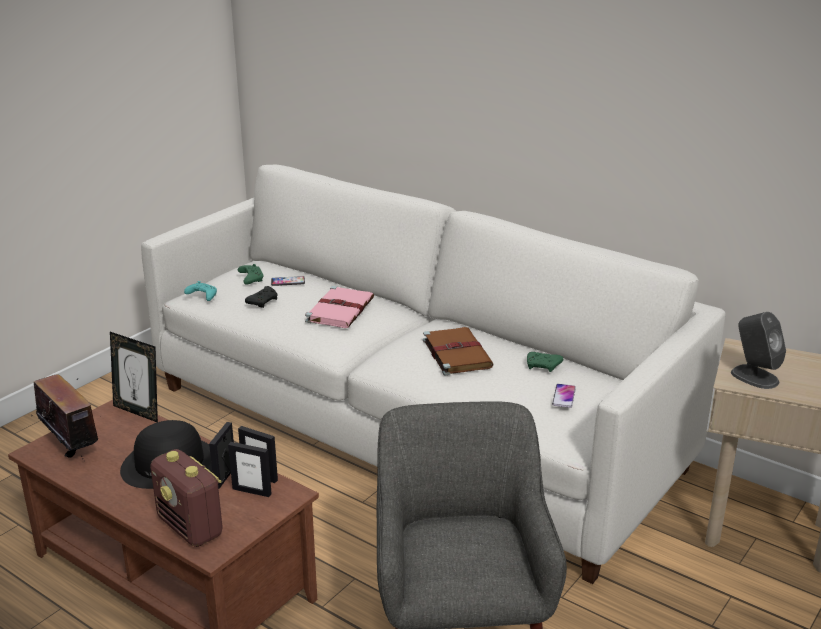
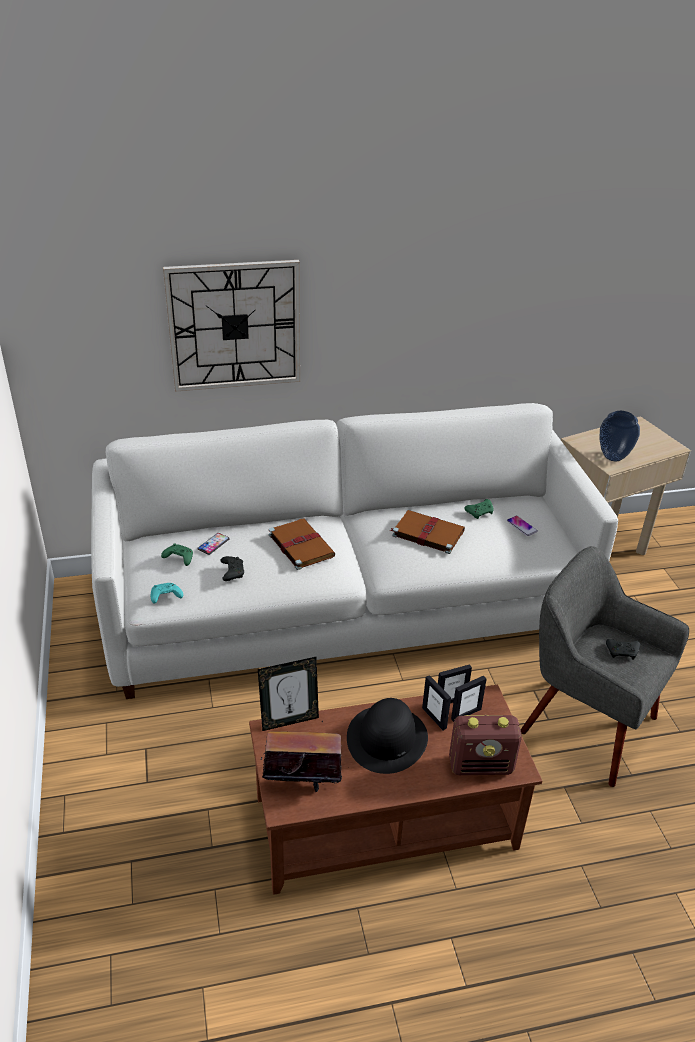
camera: 50 degrees left, 10 degrees up
(340, 310) = (300, 545): pink book -> brown book
(398, 83) = (234, 326): none -> wall clock
(479, 551) = (622, 652): none -> black game controller
(754, 377) = (612, 457): grey speaker -> vase

